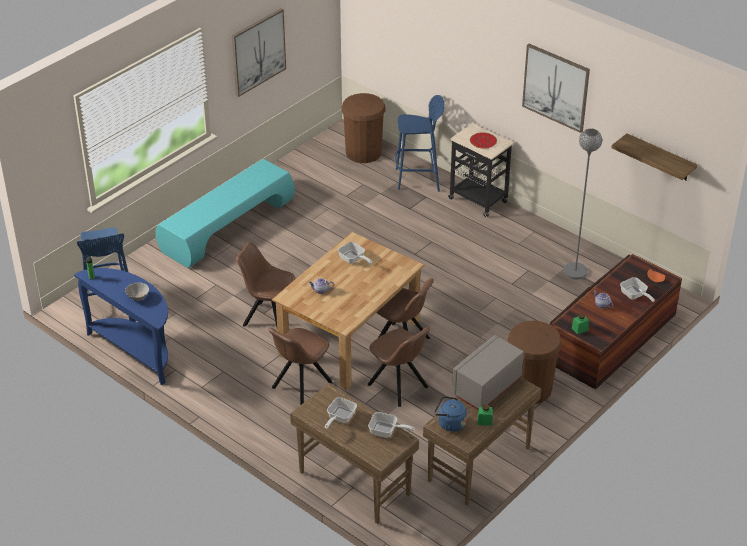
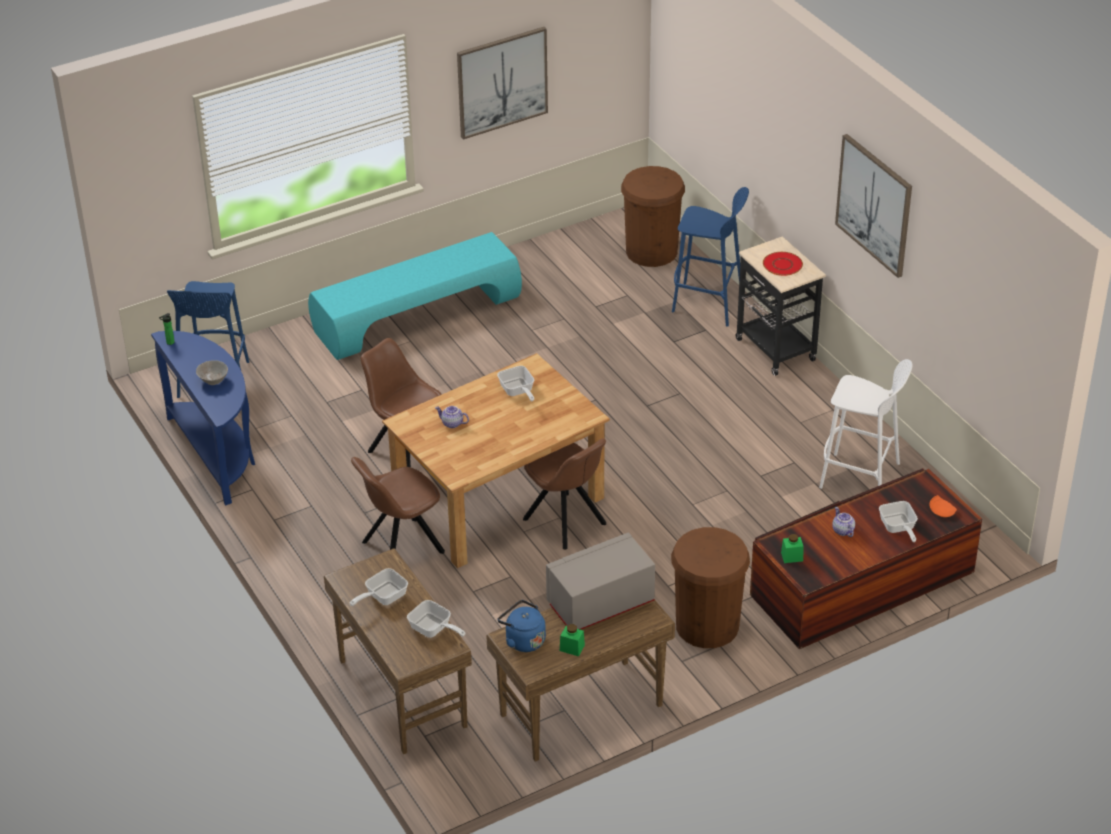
camera: 20 degrees right, 0 degrees up
(398, 386) = (529, 579): brown chair -> none
(575, 272) = (861, 479): grey floor lamp -> white stool
(660, 158) = (986, 335): shelf -> none

